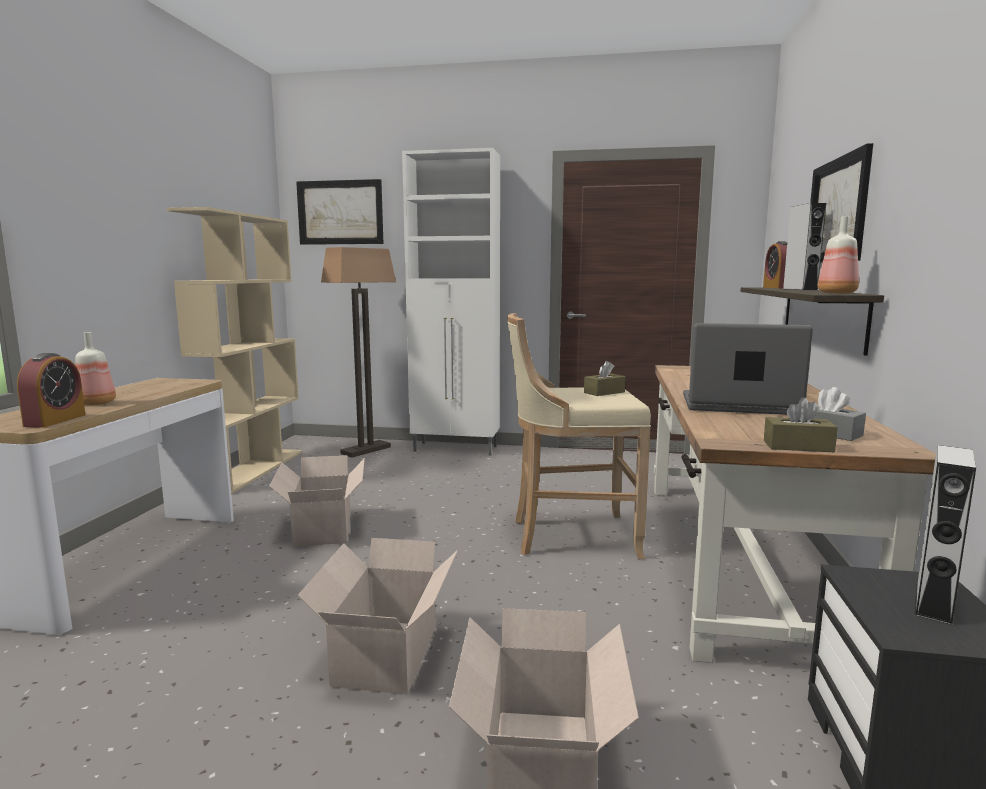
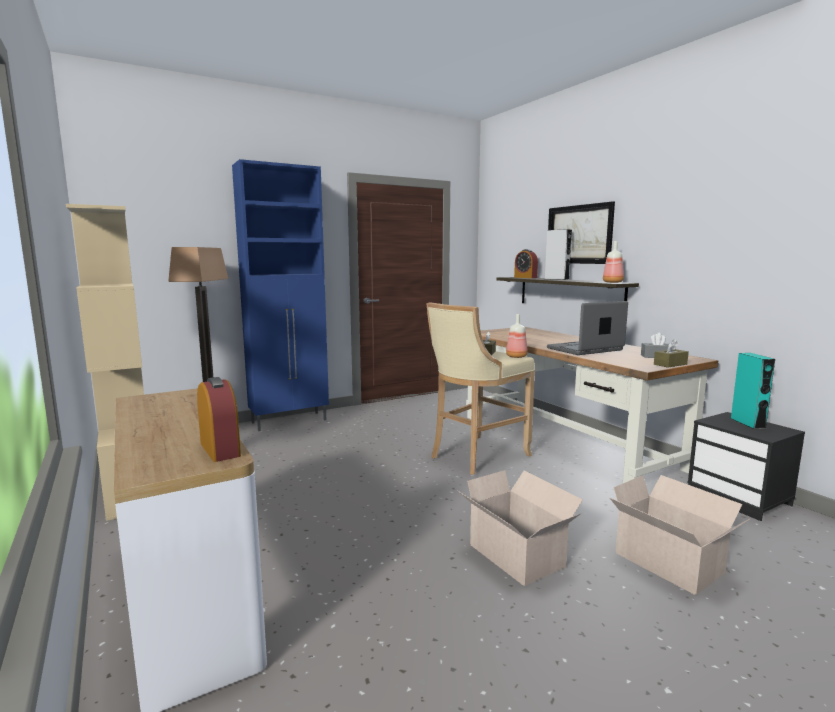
camera: 40 degrees left, 0 degrees up
(98, 403) = (181, 428): bottle -> bottle (516, 356)
(322, 530) = (312, 507): cardboard box -> none
(340, 212) = (150, 210): picture -> none
(456, 449) = (290, 421): white cabinet -> blue cabinet
(933, 603) = (747, 423): grey speaker -> turquoise speaker

